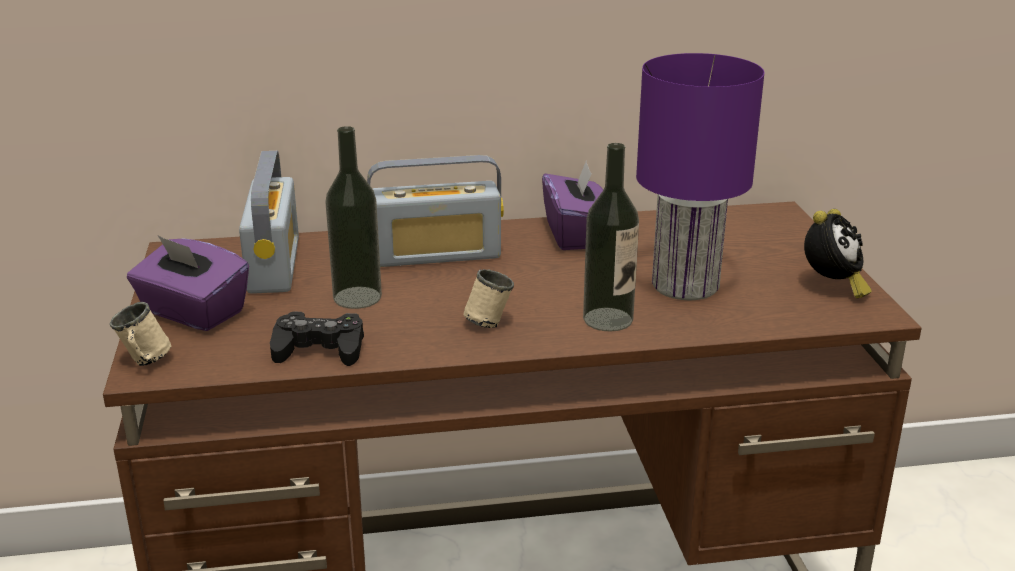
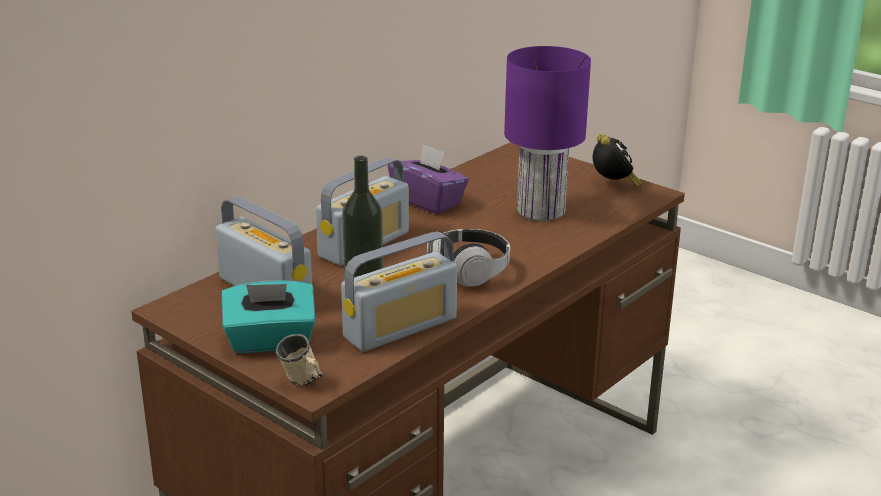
camera: 40 degrees left, 0 degrees up
(192, 312) = (270, 341): purple tissue box -> turquoise tissue box
(319, 349) = (400, 328): black game controller -> radio
(487, 320) = (468, 272): beige mug -> headphones
(608, 319) = (533, 246): bottle -> none

